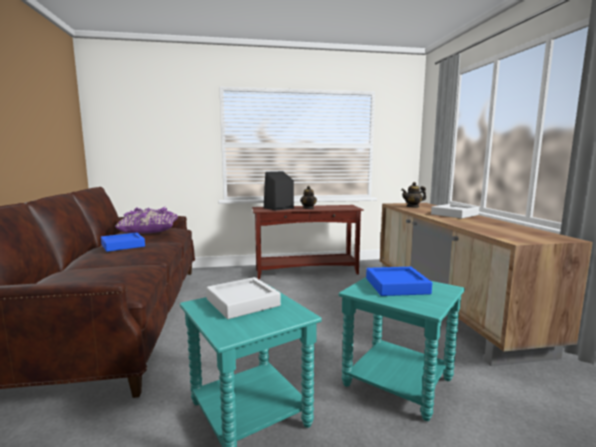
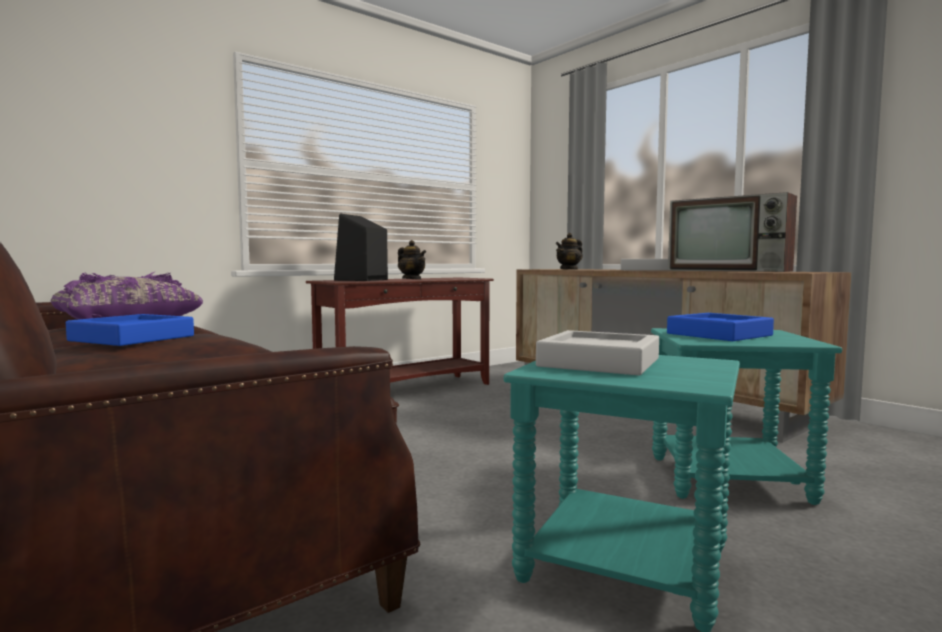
camera: 30 degrees left, 5 degrees down
(500, 225) = (730, 271): none -> television

